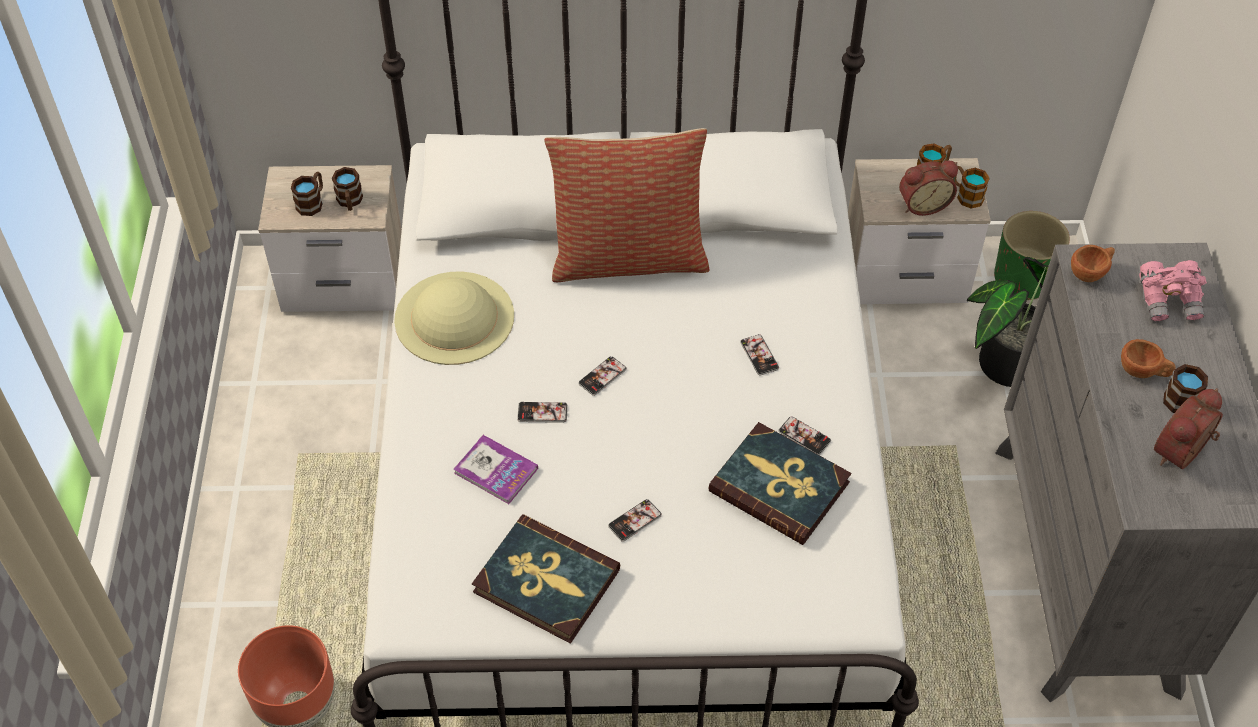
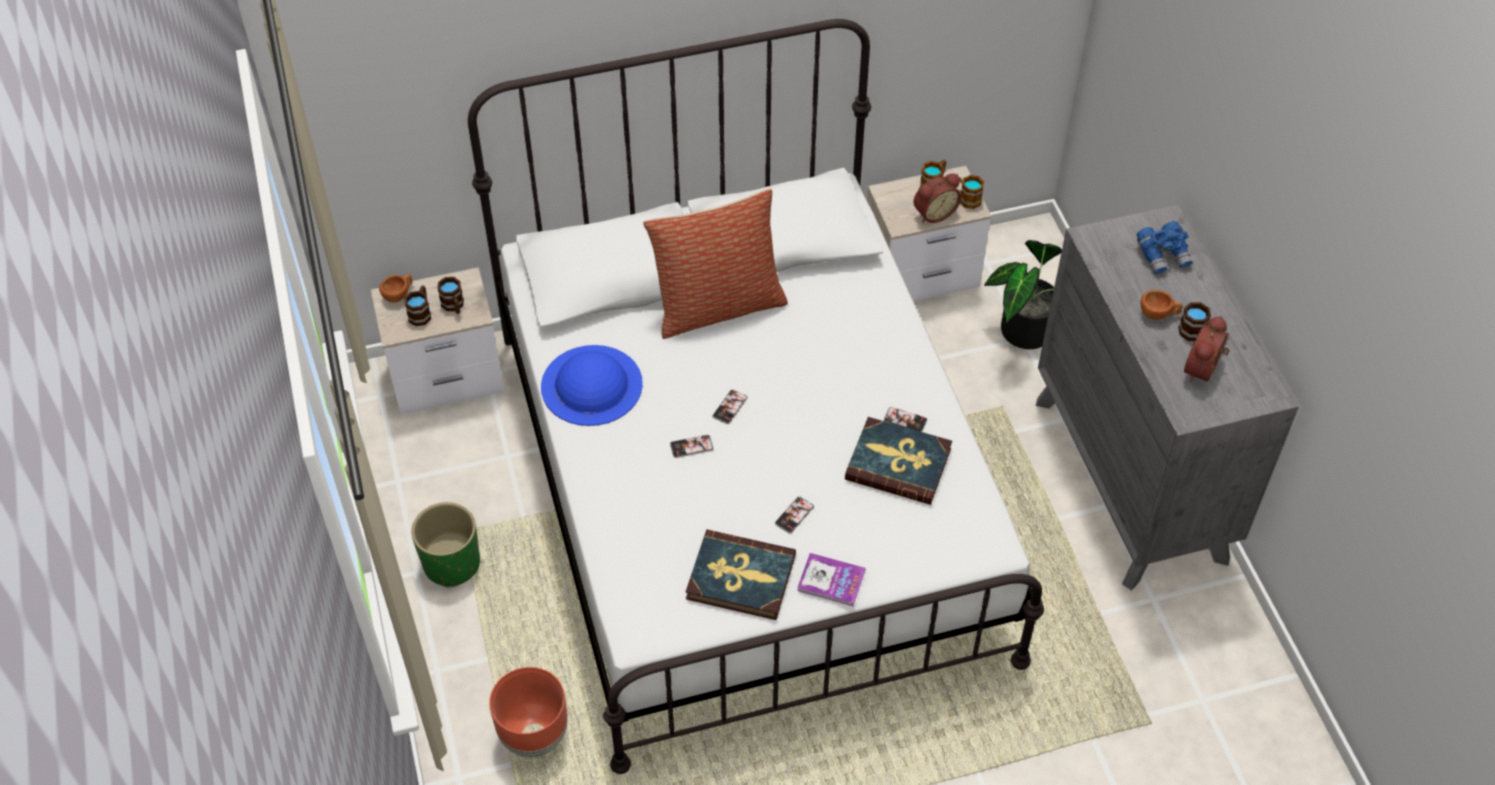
camera: 15 degrees left, 0 degrees up
(454, 317) = (591, 385): beige hat -> blue hat
(496, 470) = (670, 501): book -> book (831, 581)
(759, 355) = (849, 364): phone -> none
(1023, 279) = (1018, 258): green planter -> green planter (452, 563)
(1091, 272) = (1099, 245): brown cup -> brown cup (399, 294)
(1169, 300) = (1163, 255): pink binoculars -> blue binoculars

